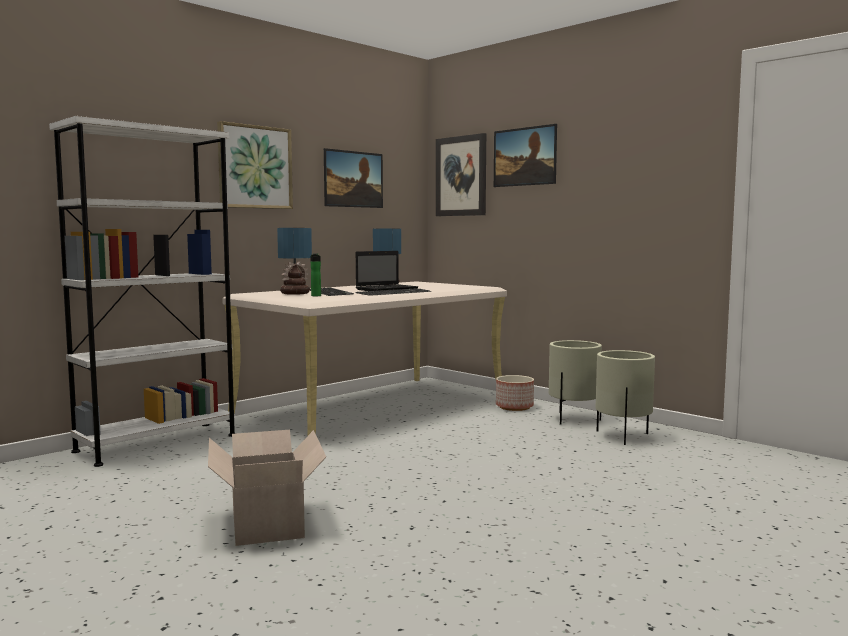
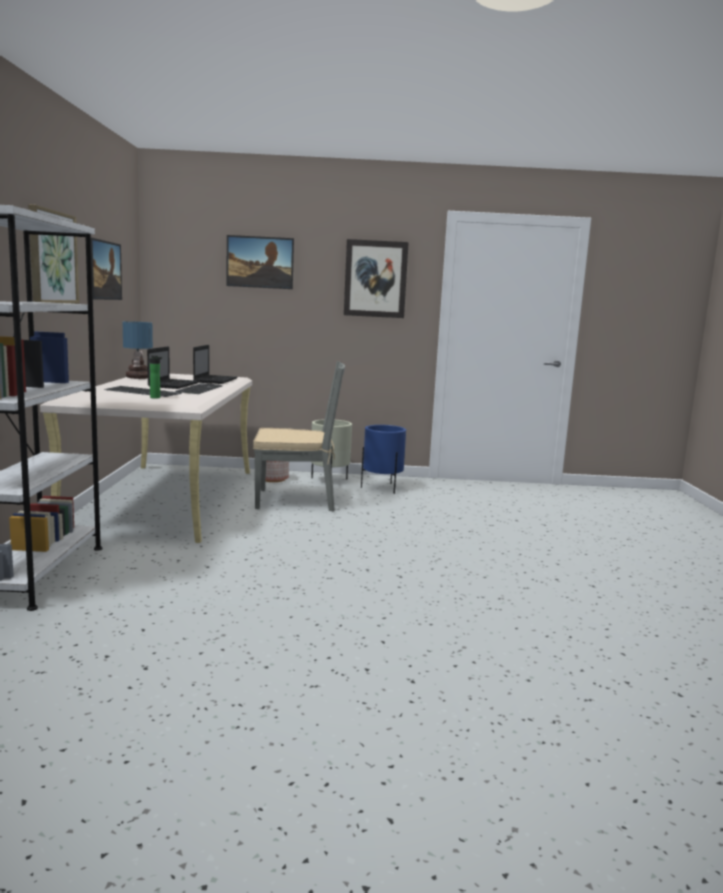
camera: 45 degrees left, 5 degrees up
(267, 521) = (307, 601): cardboard box -> none
(296, 293) = (118, 395): table lamp -> none
(448, 288) = (215, 380): none -> laptop
(461, 176) = (186, 271): picture -> picture (375, 279)
(490, 430) = (297, 500): none -> grey chair
(623, 436) = (382, 488): beige planter -> blue planter

